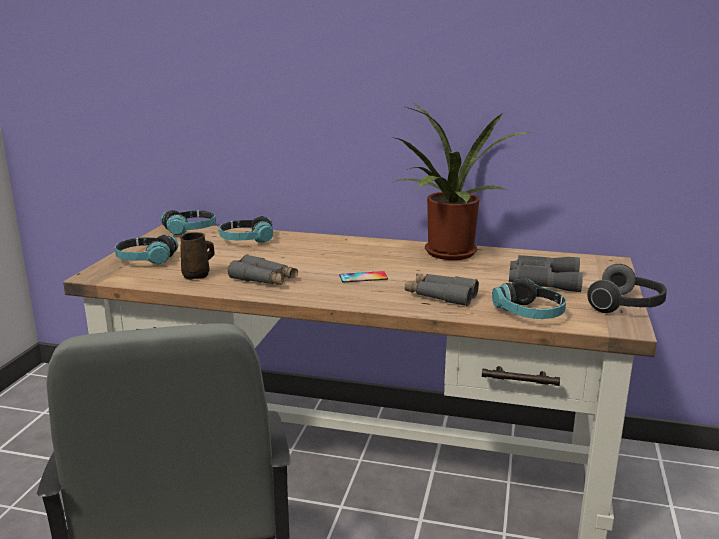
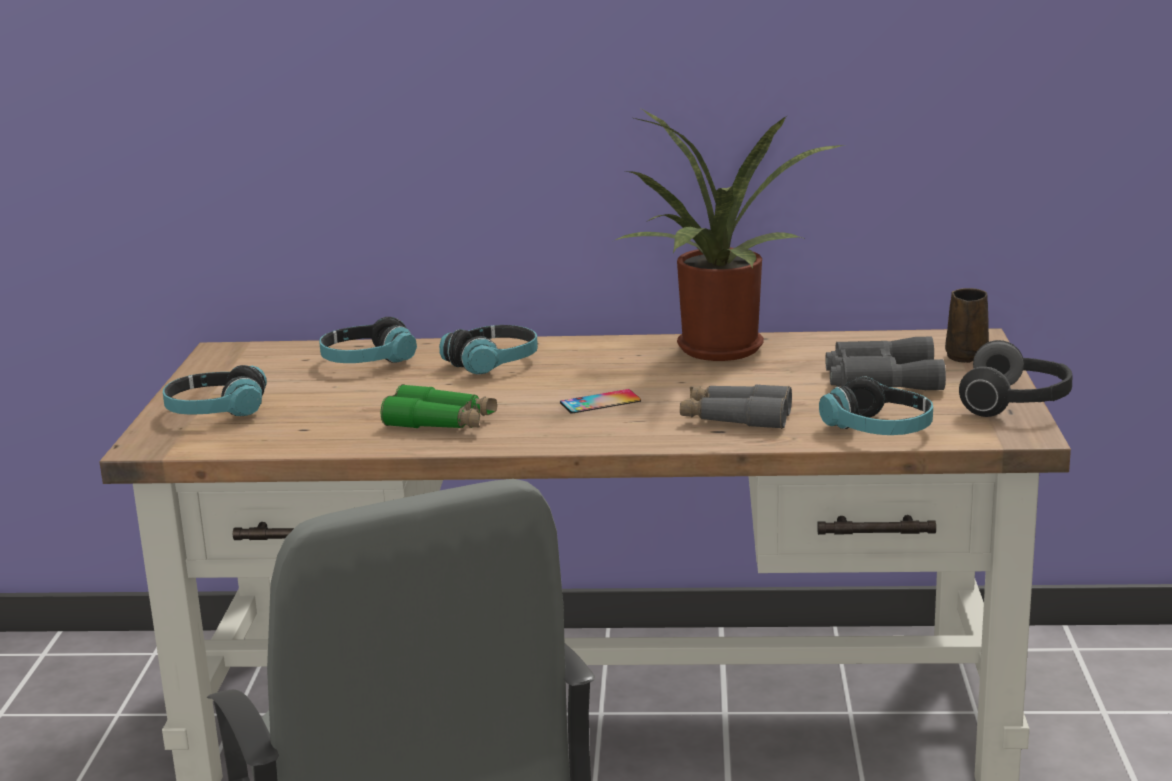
camera: 10 degrees left, 0 degrees up
(190, 230) = (256, 353): headphones -> headphones (493, 363)
(197, 275) = (325, 427): brown mug -> brown mug (968, 356)
(264, 280) = (441, 423): grey binoculars -> green binoculars

